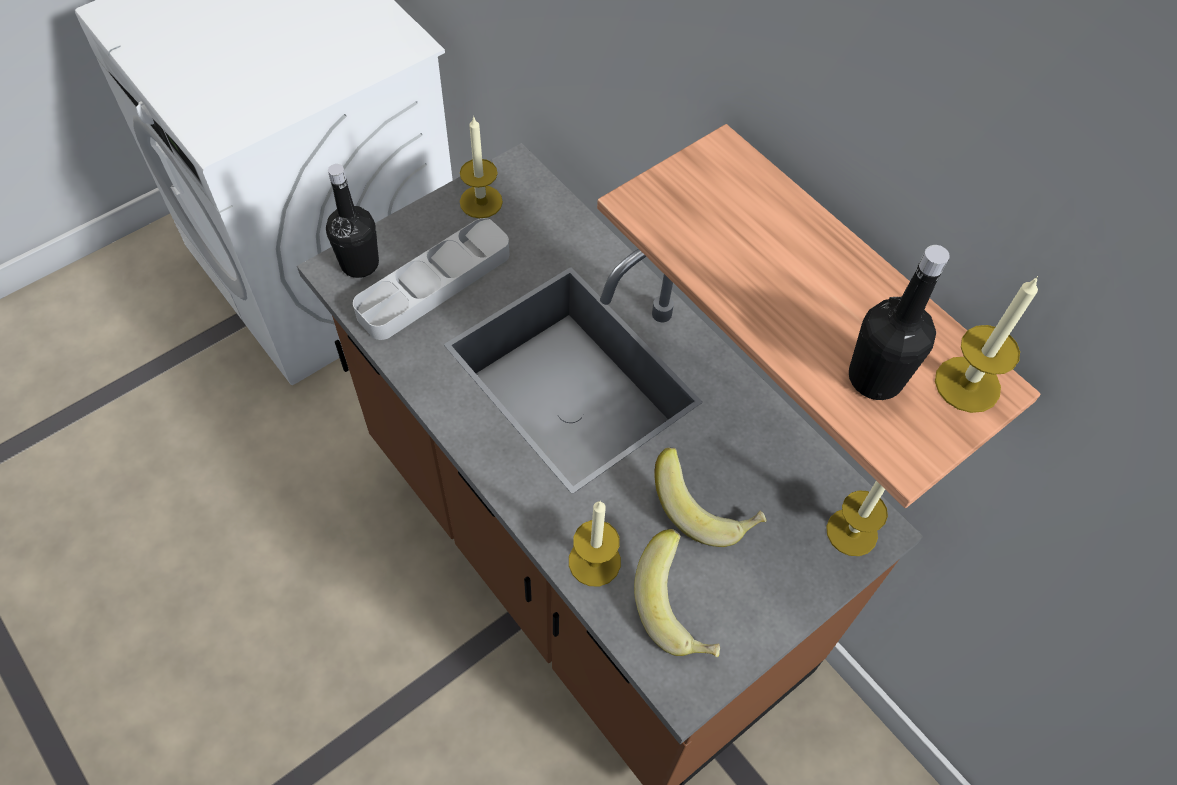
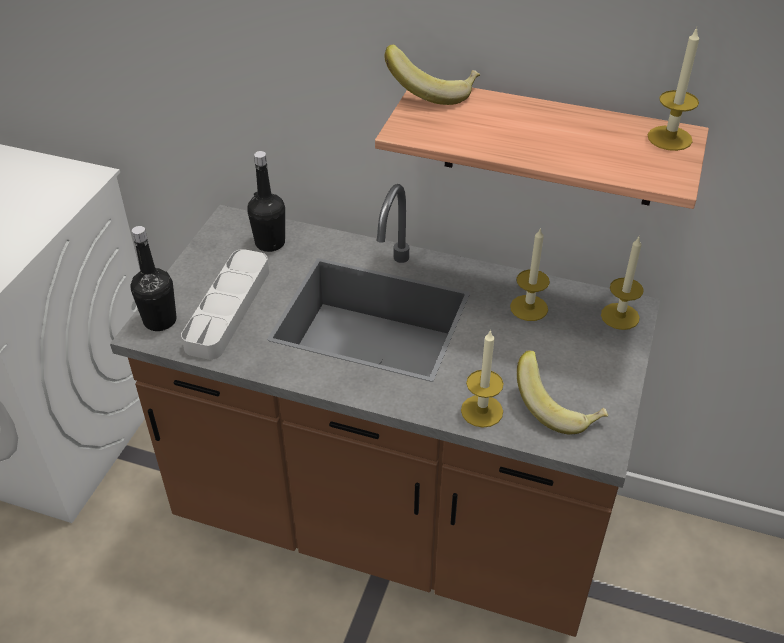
camera: 30 degrees left, 15 degrees down
(481, 202) = (220, 248): candle -> candle (529, 308)
(706, 508) = (524, 347): banana -> banana (433, 92)
(875, 378) = (621, 155): black bottle -> black bottle (270, 243)

